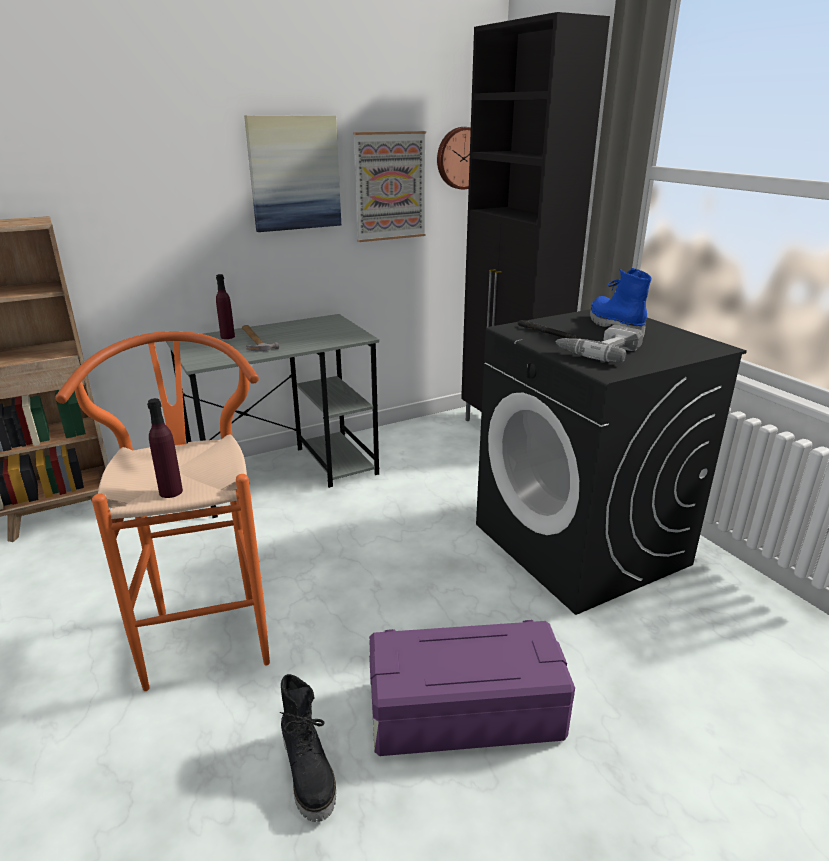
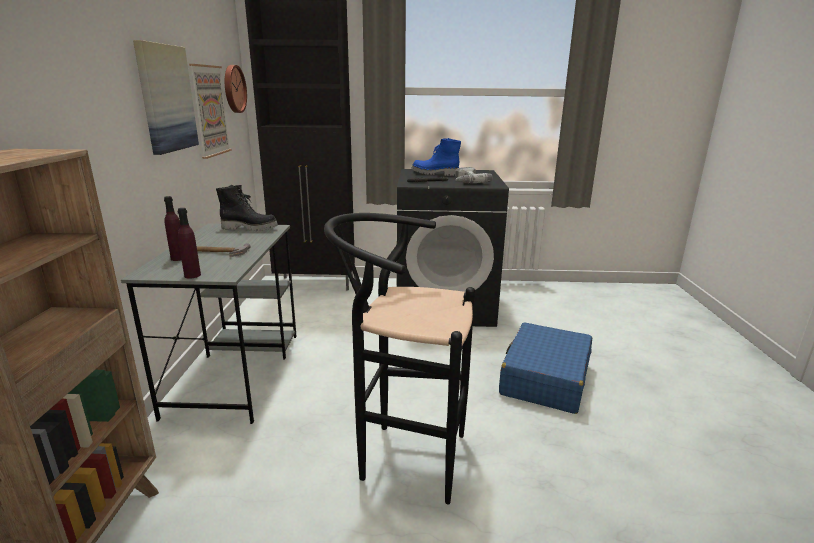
camera: 60 degrees left, 5 degrees down
(171, 492) = (451, 319): purple bottle -> purple bottle (192, 275)
(207, 629) = (402, 456): orange stool -> black stool
(310, 773) = (563, 441): black boot -> black boot (250, 228)
(464, 713) = (544, 379): purple storage box -> blue suitcase

